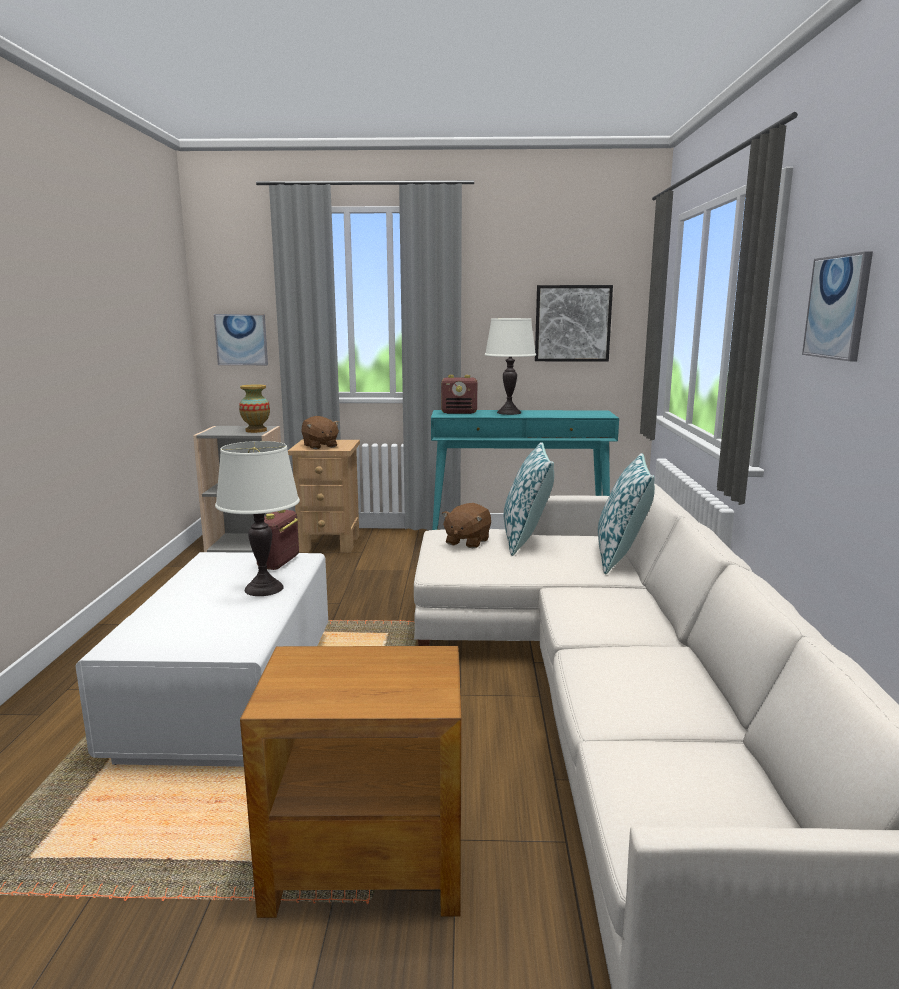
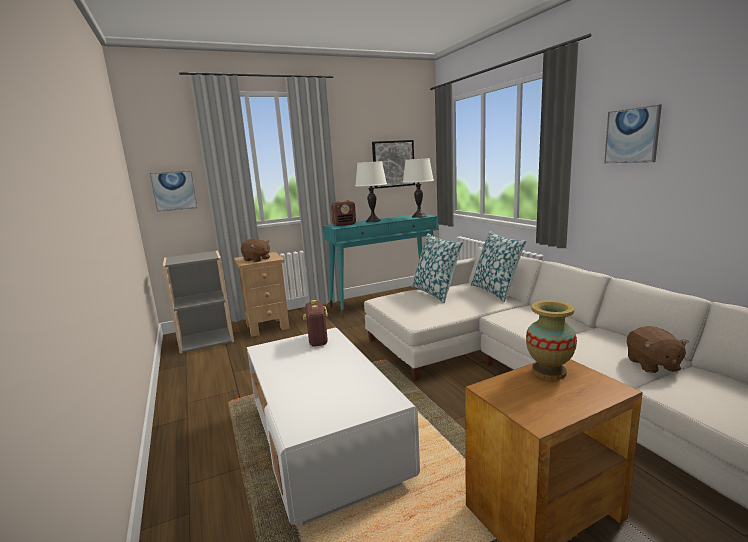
camera: 25 degrees left, 0 degrees up
(256, 431) = (207, 255): vase -> vase (549, 372)
(264, 589) = (337, 358): white table lamp -> white table lamp (419, 216)
(467, 542) = (406, 301): brown plush toy -> brown plush toy (652, 365)

